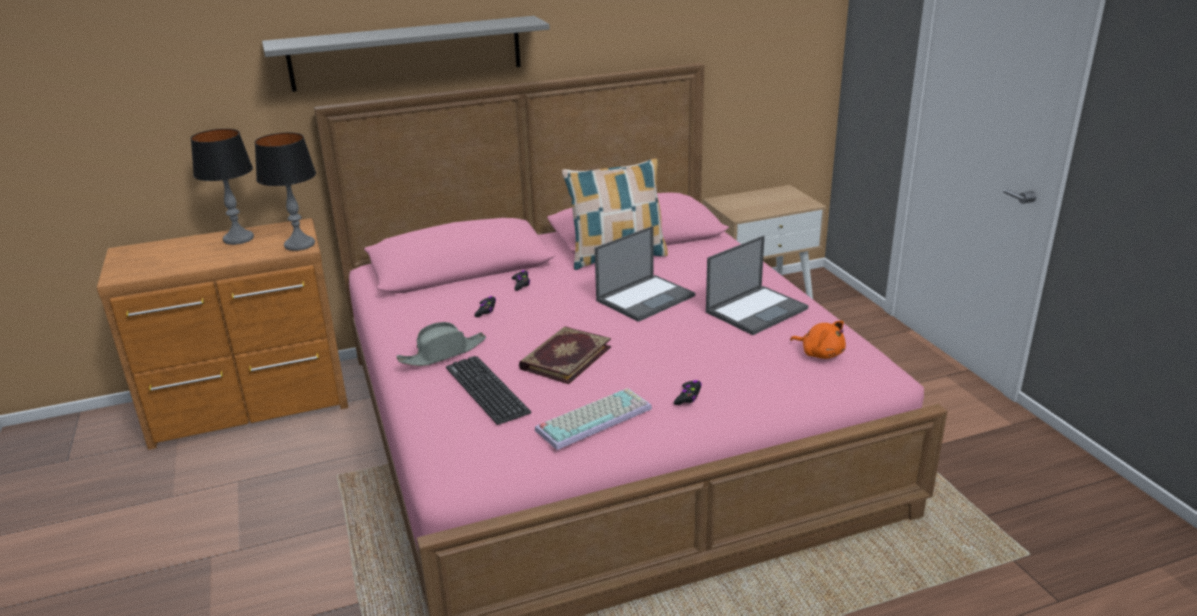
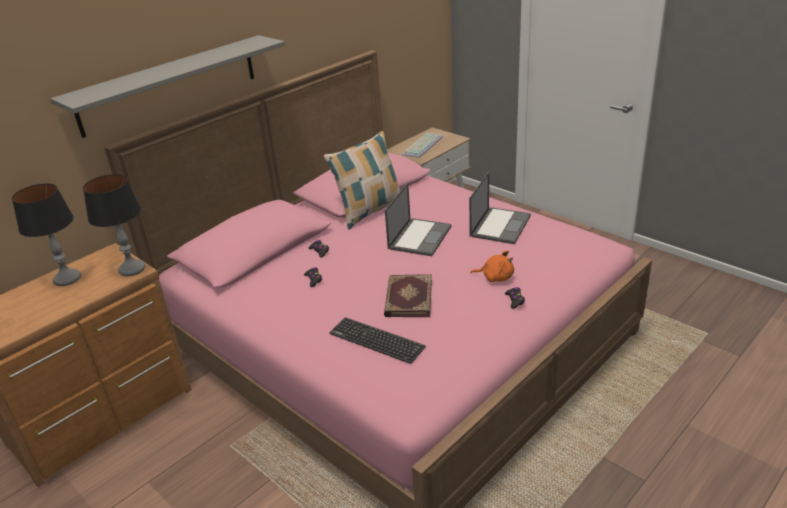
camera: 25 degrees left, 5 degrees up
(443, 353) = (315, 323): grey hat -> none
(594, 418) = (470, 335): keyboard -> keyboard (422, 145)
(820, 353) = (565, 245): orange plush toy -> orange plush toy (495, 277)

